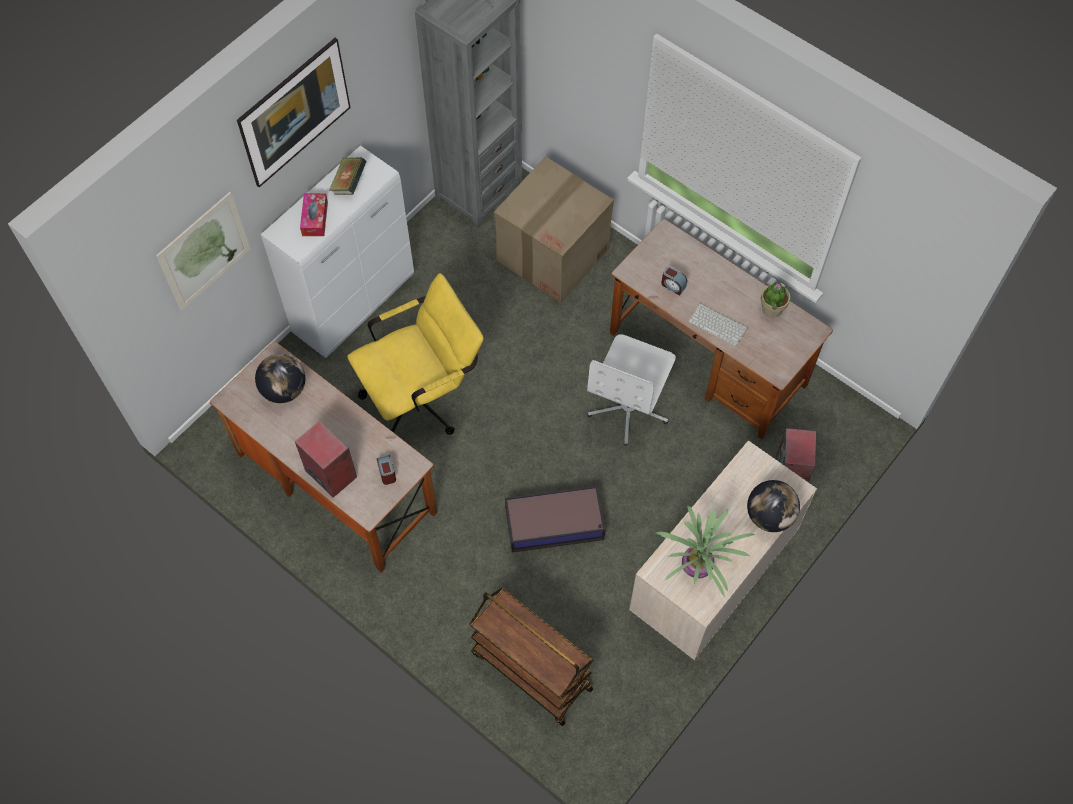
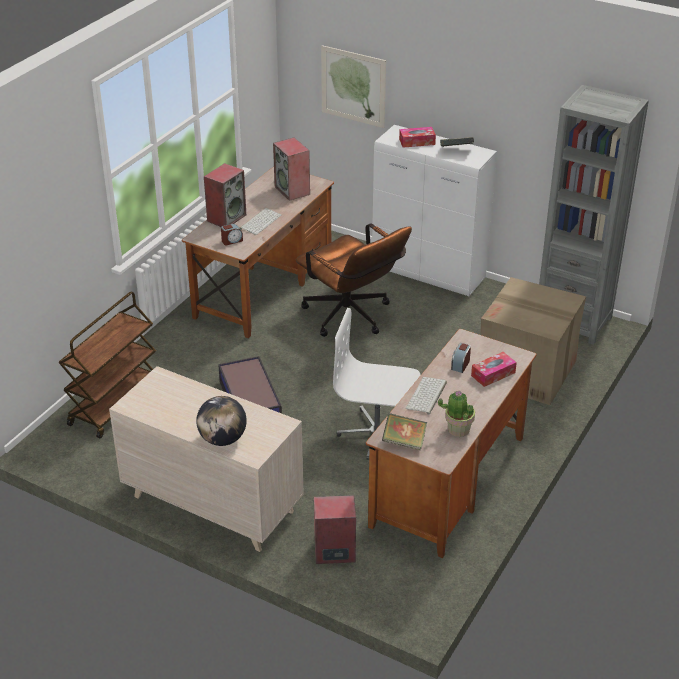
camera: 80 degrees right, 25 degrees down
(284, 390) = (293, 190): globe -> speaker
(299, 129) = (452, 74): picture -> none
(350, 436) = (260, 221): none -> keyboard
(422, 398) = (352, 318): yellow office chair -> brown office chair
(692, 261) = (493, 374): none -> tissue box
(698, 567) = (166, 400): potted plant -> none
(784, 357) = (404, 441): none -> book

